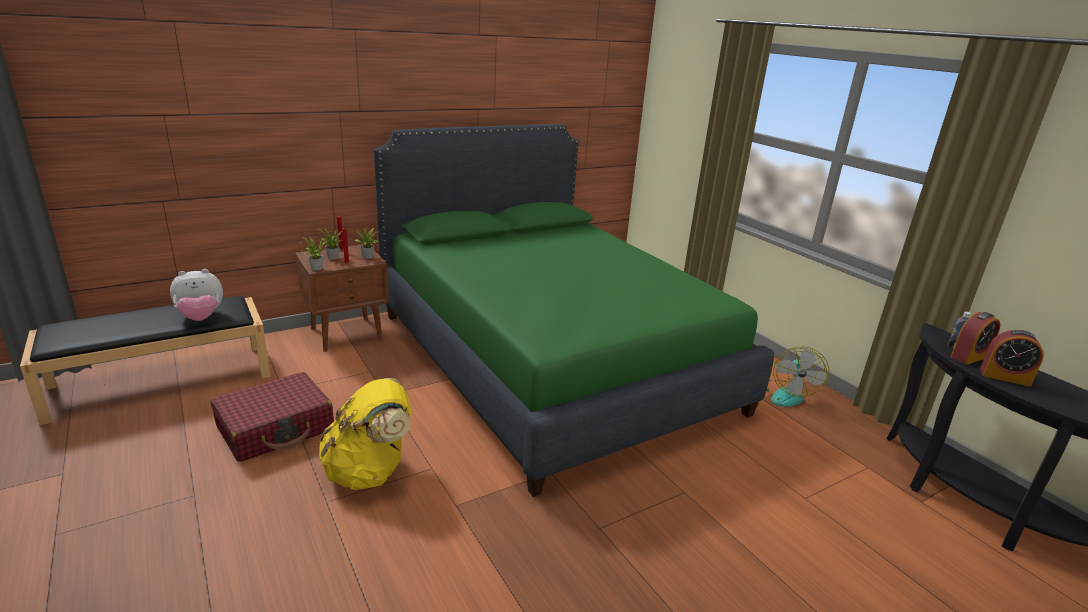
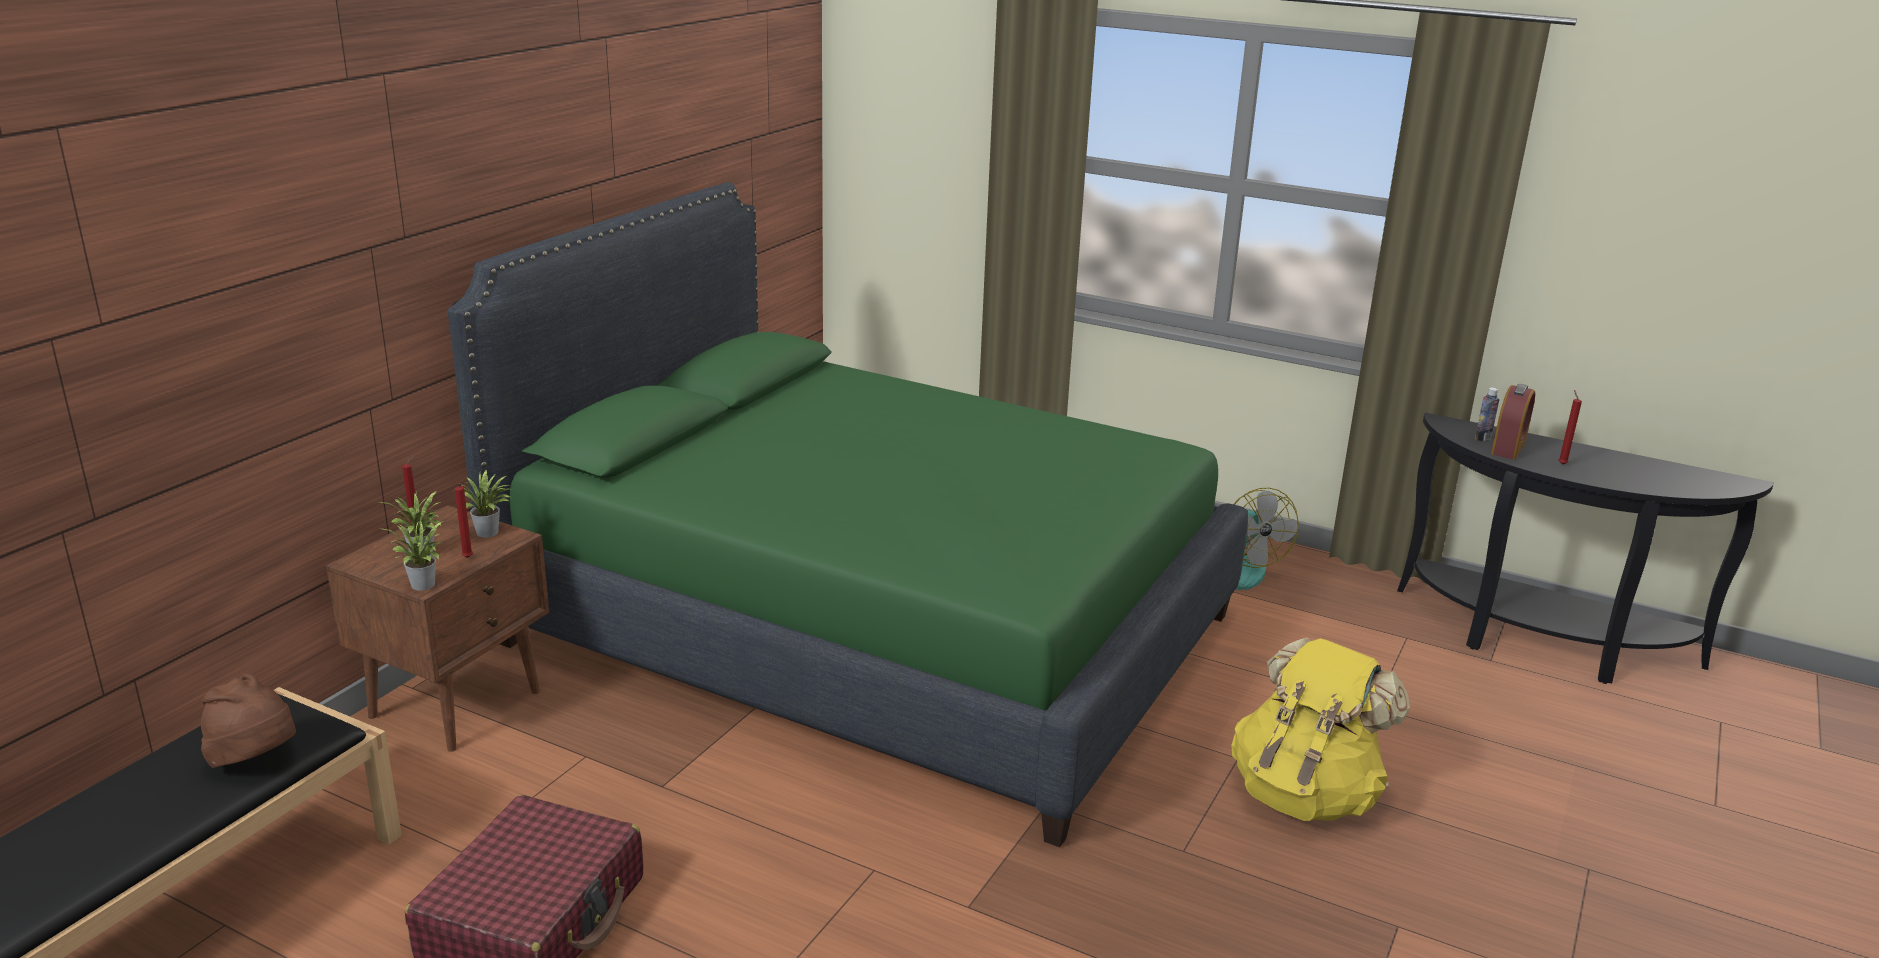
camera: 30 degrees left, 0 degrees up
(201, 318) = (256, 760): plush toy -> brown hat
(370, 471) = (783, 916): yellow backpack -> yellow backpack (1305, 794)
(1004, 377) = (1561, 464): alarm clock -> red candle

